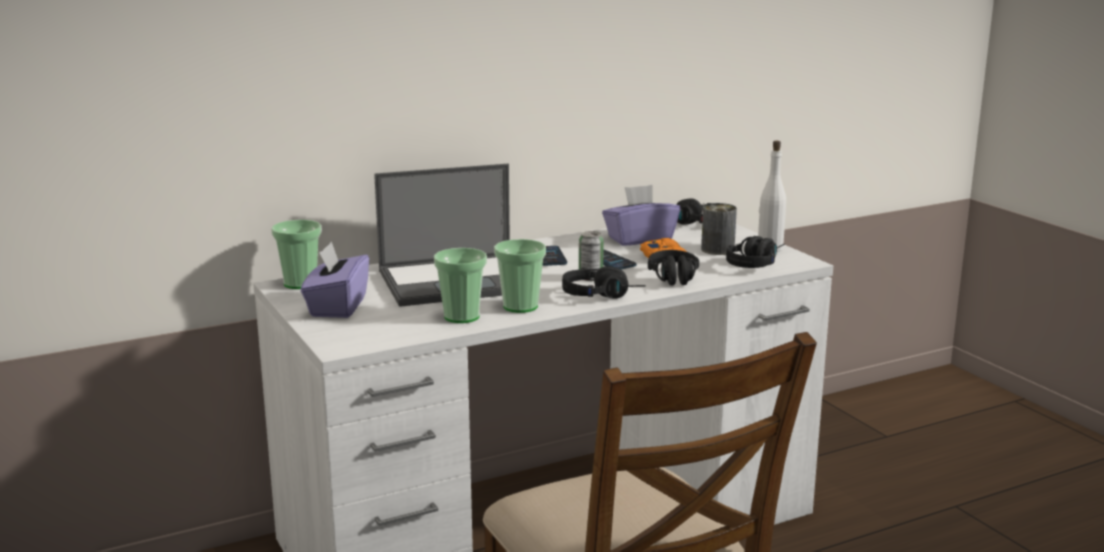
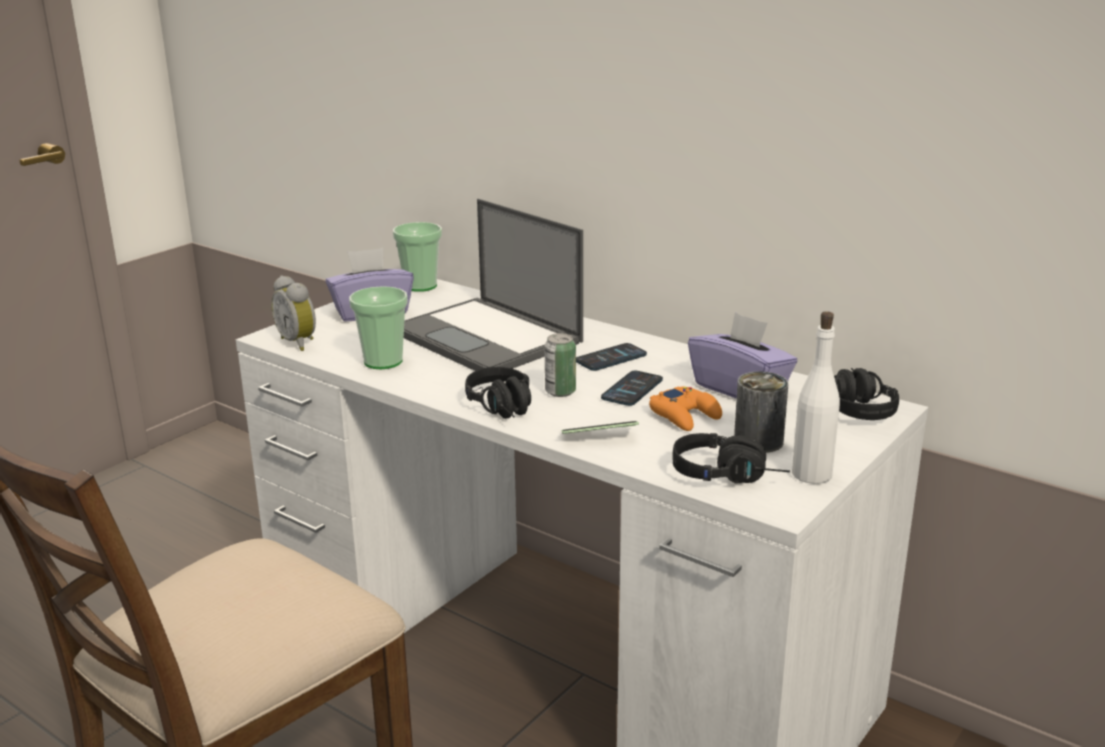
camera: 65 degrees right, 5 degrees up
(373, 338) = (299, 343): none -> alarm clock
(520, 306) = (434, 379): cup -> none
(675, 280) = (599, 437): black headphones -> phone

